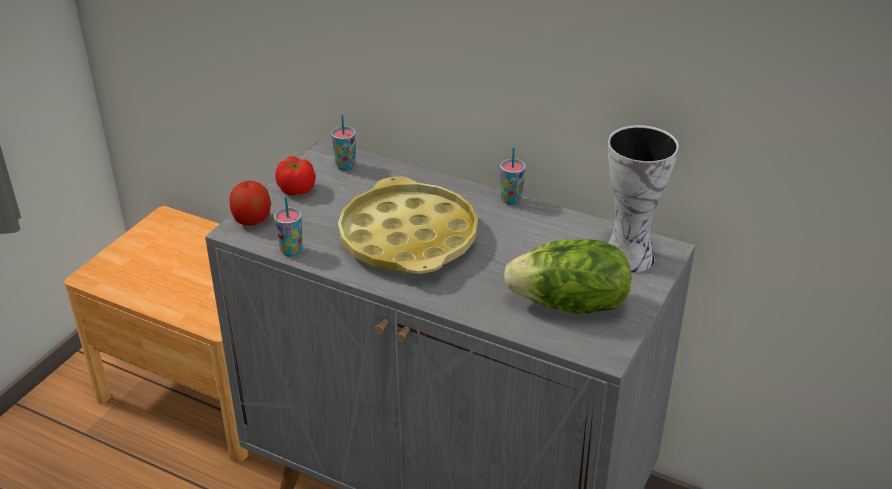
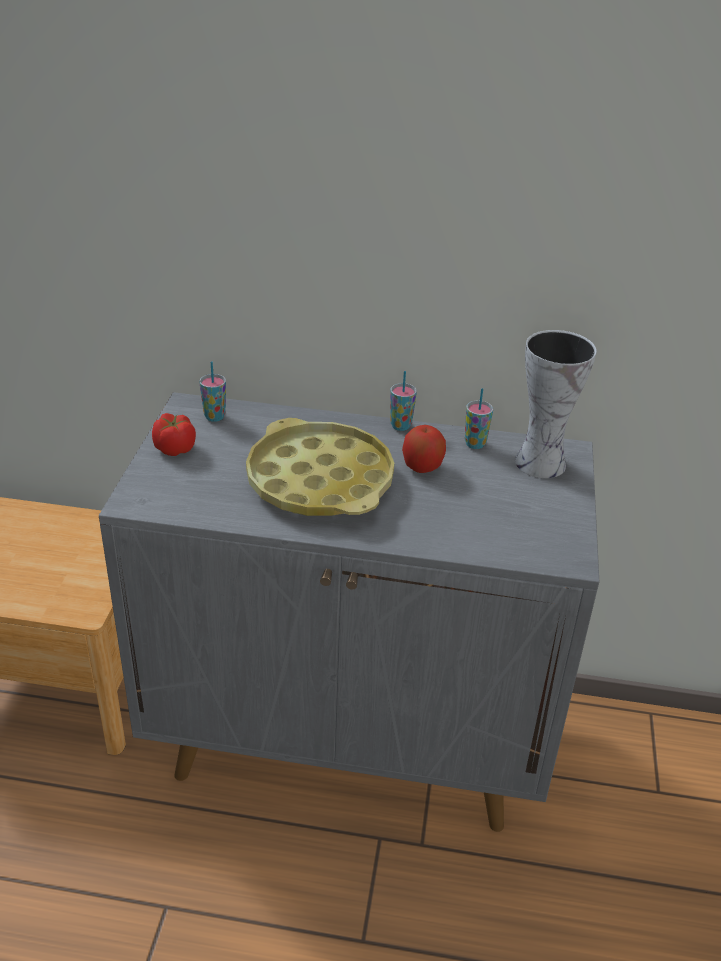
camera: 20 degrees left, 0 degrees up
(252, 221) = (143, 489): apple -> apple (422, 467)
(291, 251) = (204, 515): cup -> cup (475, 444)
(570, 305) = (513, 519): lettuce -> none

